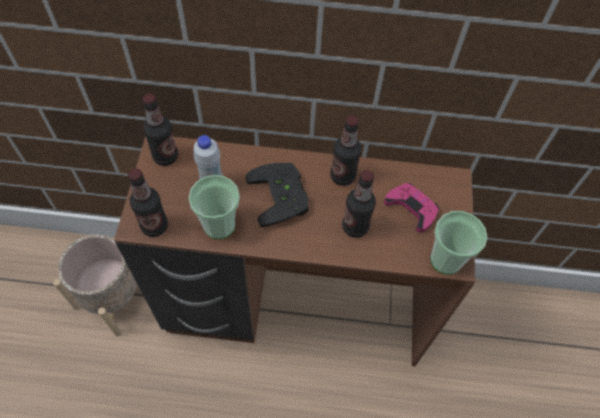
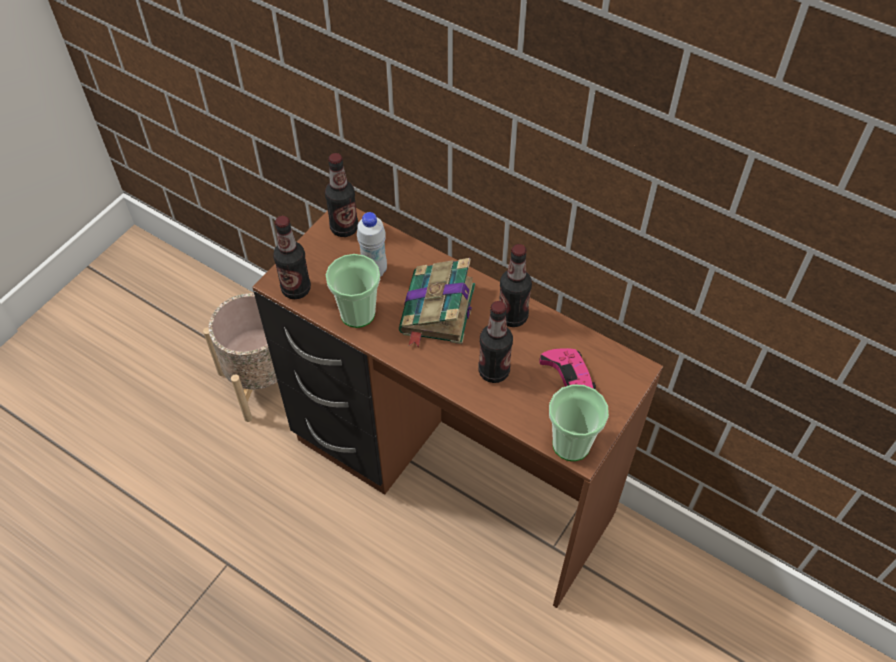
camera: 30 degrees right, 5 degrees down
(282, 196) = (437, 311): black game controller -> book

